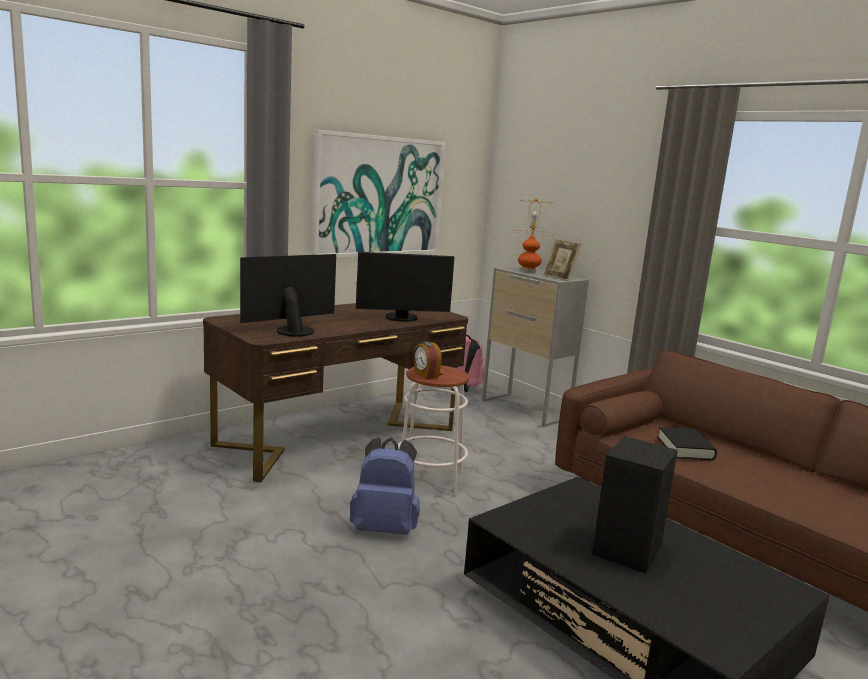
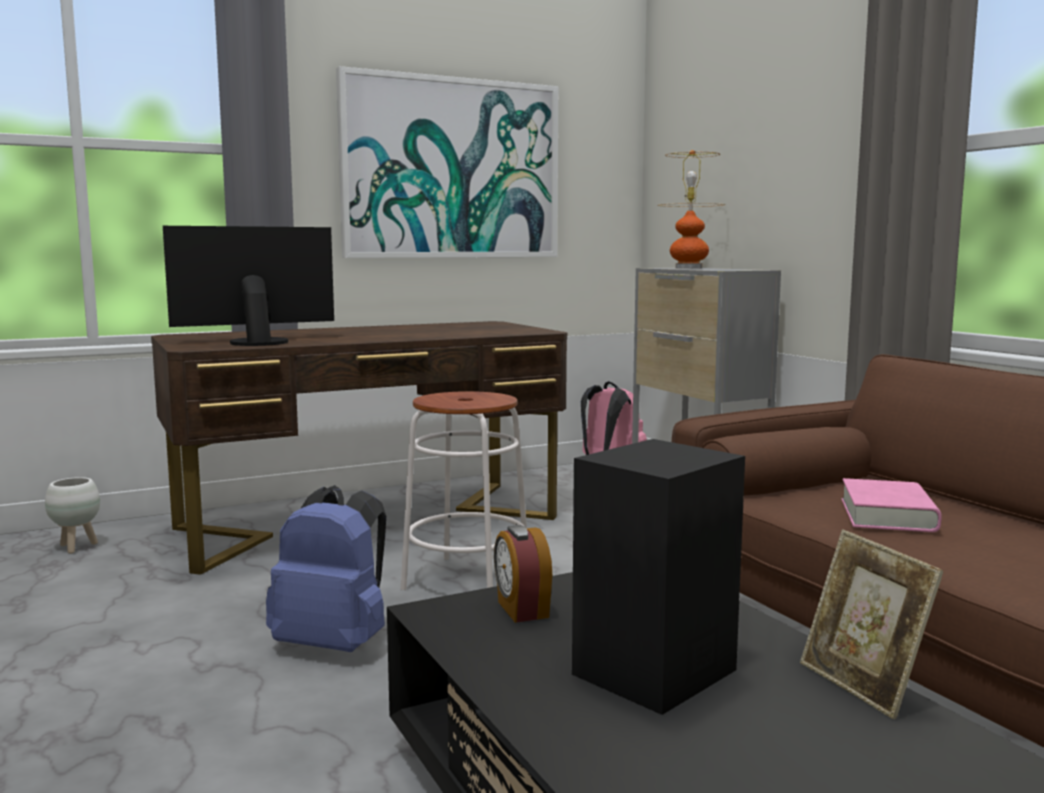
camera: 15 degrees right, 5 degrees down
(156, 464) = (76, 547): none -> white planter
(402, 318) = (454, 333): monitor -> none
(425, 375) = (441, 400): alarm clock -> alarm clock (521, 610)
(559, 278) = (729, 269): picture frame -> picture frame (862, 686)
(685, 448) = (887, 515): black book -> pink book

